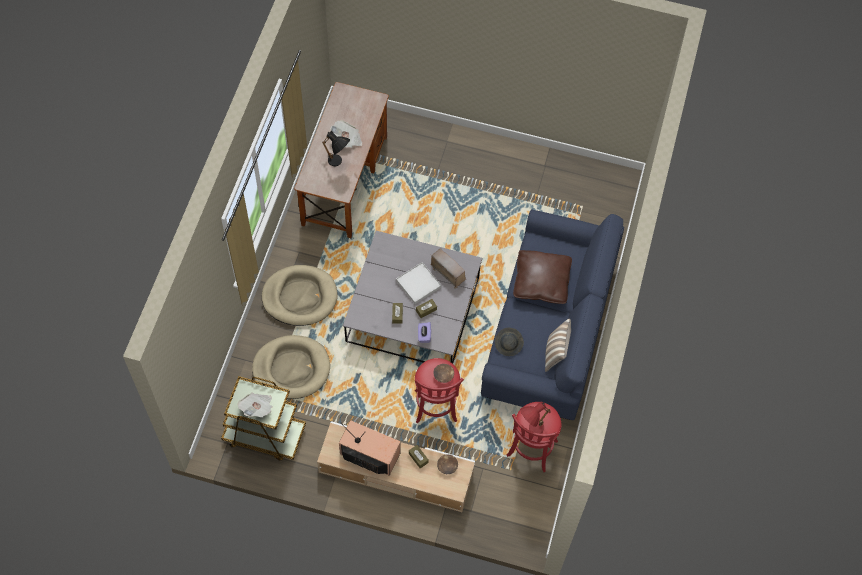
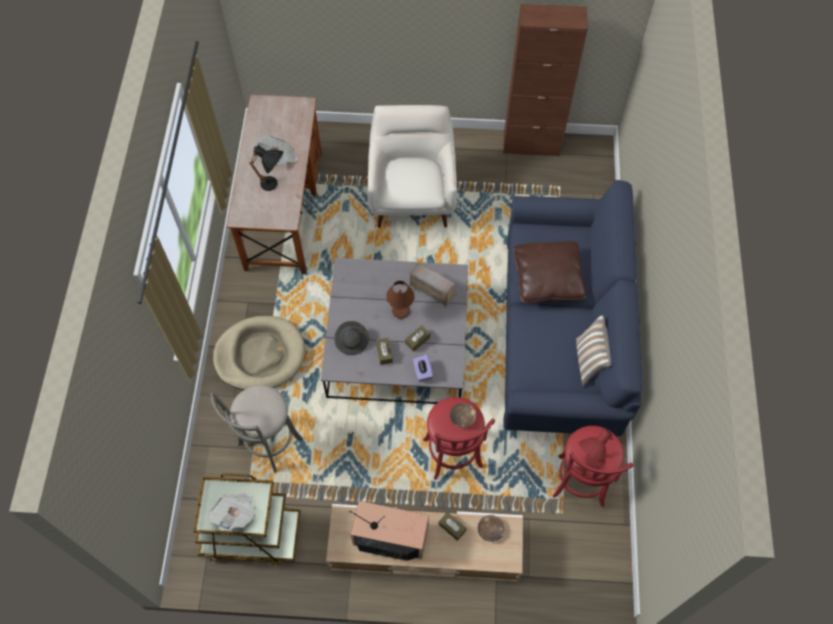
camera: 10 degrees left, 0 degrees up
(291, 368) = (268, 444): beige dog bed -> grey stool
(418, 284) = (400, 310): white tray -> brown table lamp
(454, 190) = (412, 196): none -> white armchair
(509, 345) = (530, 362): grey hat -> grey hat (352, 341)
(568, 165) = (531, 145): none -> brown cabinet

